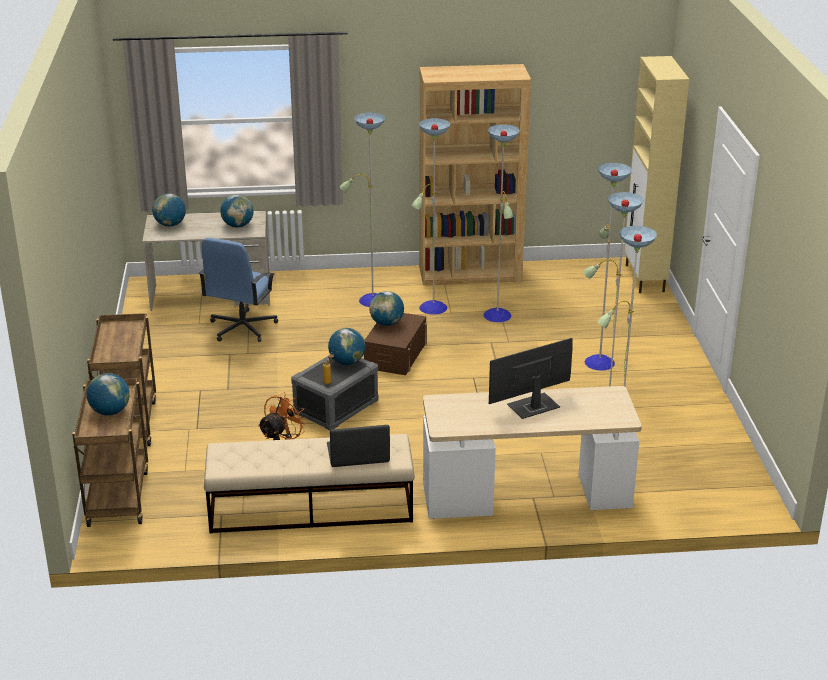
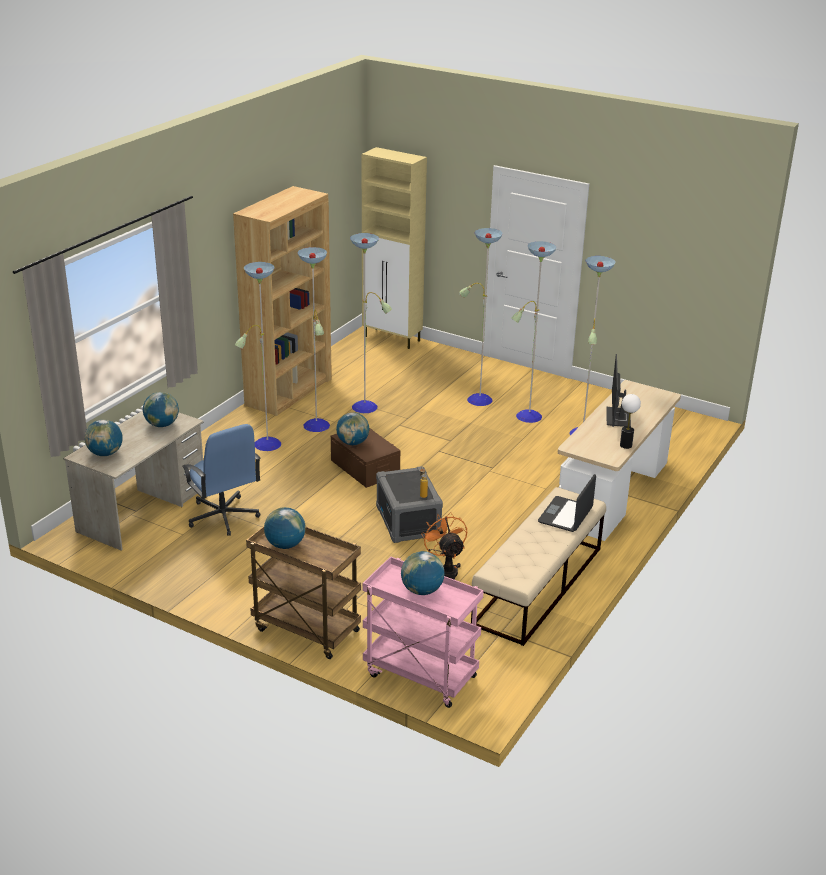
camera: 55 degrees left, 0 degrees up
(117, 497) = (419, 675): brown cart -> pink cart
(347, 362) = (403, 477): globe -> globe (285, 545)
(480, 428) = (625, 445): none -> table lamp

